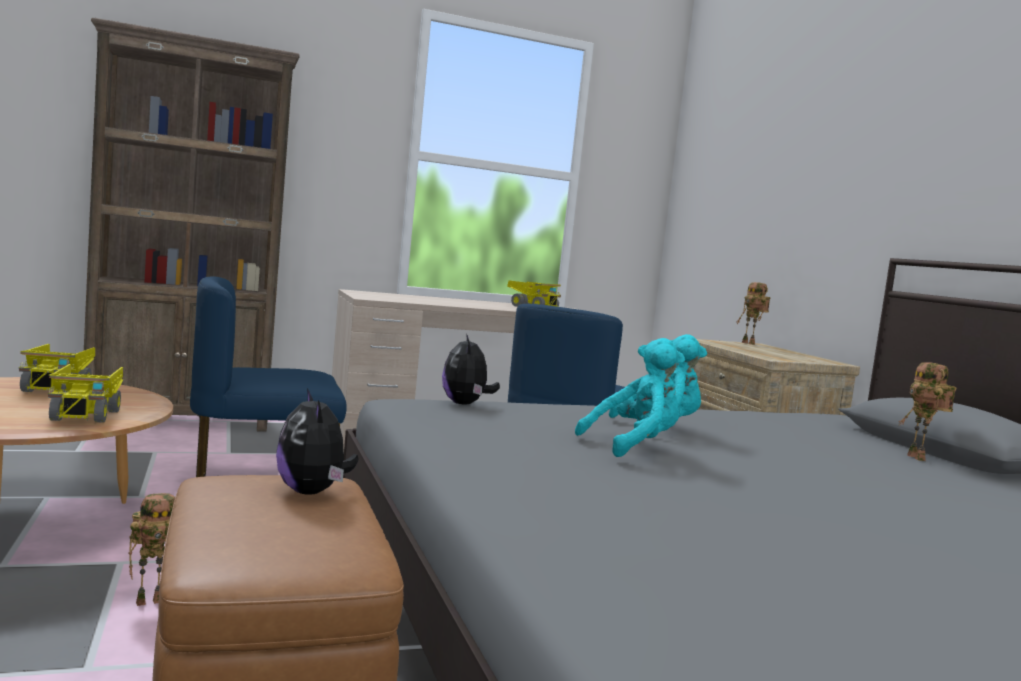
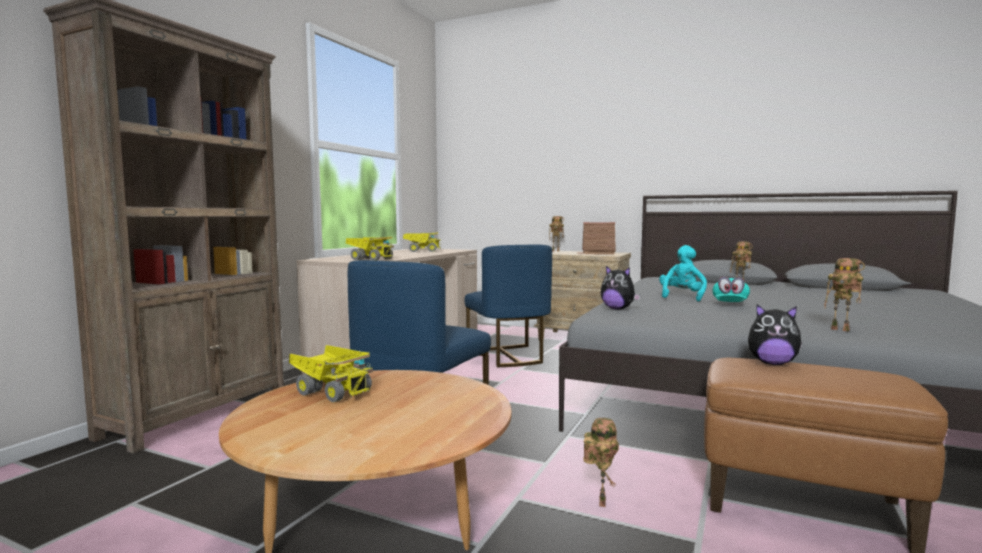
camera: 45 degrees left, 0 degrees up
(85, 414) = (449, 394): toy truck -> toy truck (370, 259)
(551, 503) = (842, 329): none -> toy robot
(634, 445) = (730, 304): turquoise plush toy -> turquoise cap
(776, 354) = (596, 253): none -> toy house

